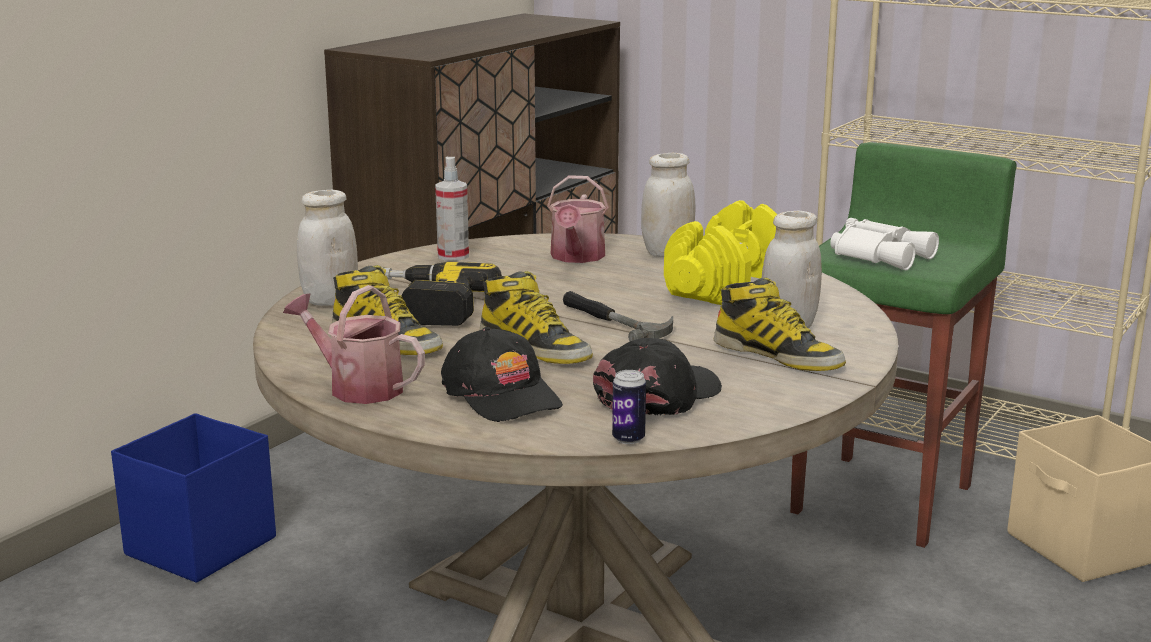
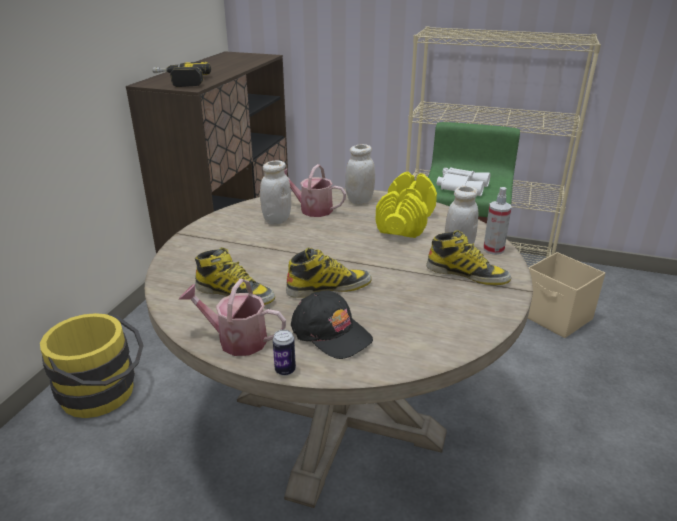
camera: 15 degrees left, 10 degrees up
(199, 547) = (104, 394): blue storage box -> yellow bucket
(329, 300) = (182, 262): white jar -> white jar (276, 220)
(426, 306) = (244, 260): power drill -> power drill (179, 81)
(453, 256) = (240, 216): spray bottle -> spray bottle (493, 249)
(536, 348) = (329, 287): boot -> boot turned 45 degrees counterclockwise
(576, 257) = (312, 209): watering can -> watering can turned 120 degrees clockwise
(614, 321) = (361, 258): hammer -> none
(628, 439) = (427, 361): can -> can (285, 370)
(658, 395) = (422, 318): black cap -> none

